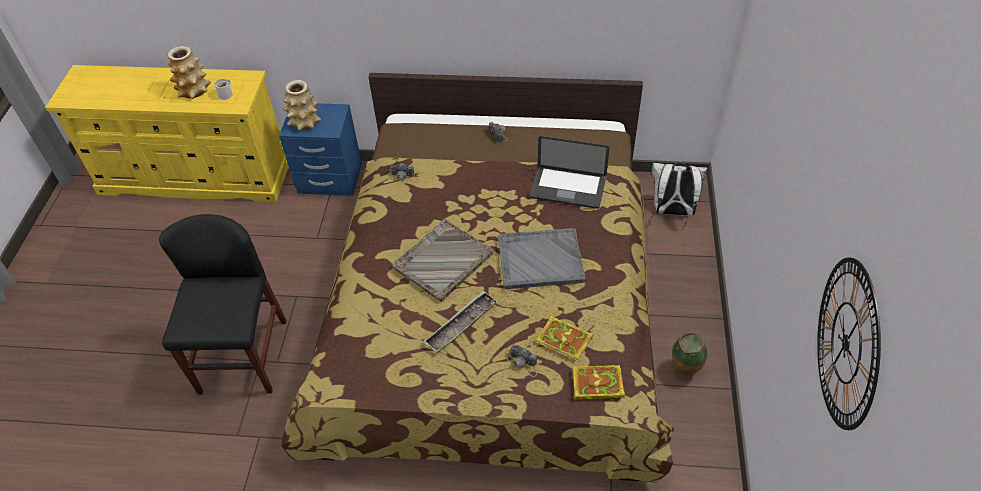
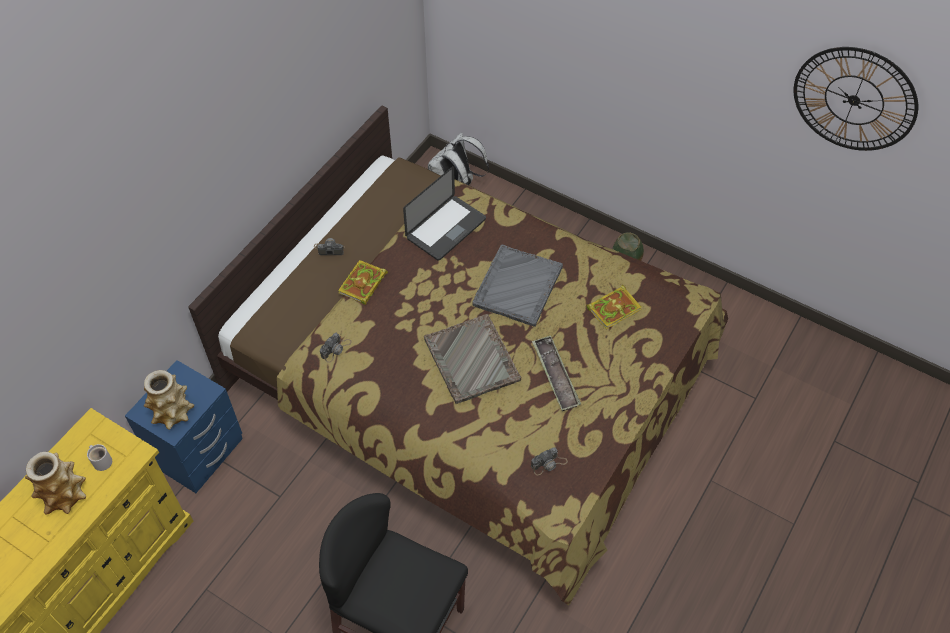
camera: 65 degrees left, 5 degrees up
(523, 363) = (622, 348): camera -> camera (549, 464)
(596, 385) = (668, 308): book -> book (362, 285)

